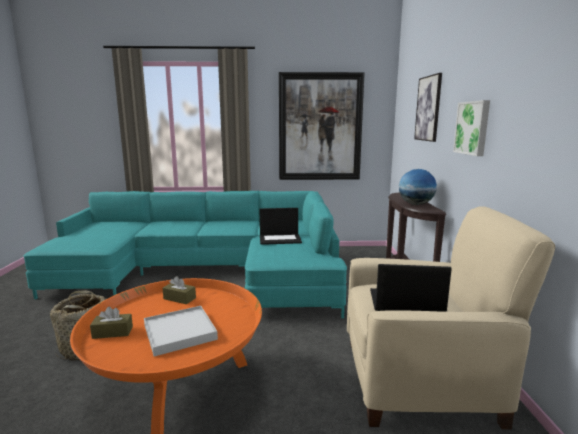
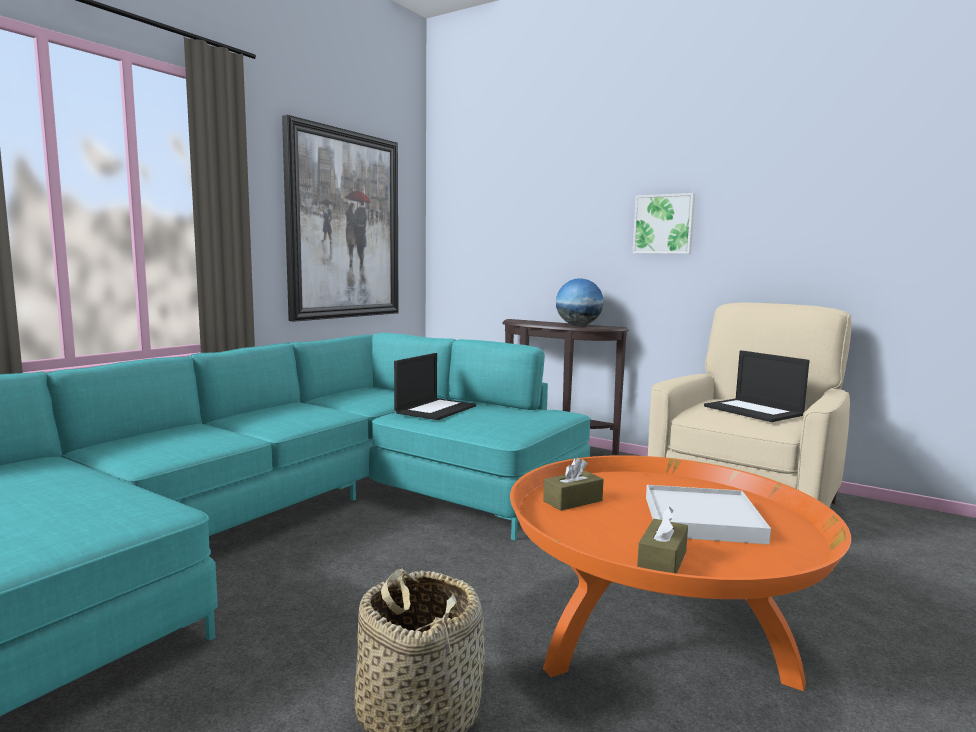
camera: 55 degrees left, 5 degrees down
(405, 302) = (754, 411): laptop -> laptop turned 75 degrees counterclockwise
(428, 108) = (544, 203): picture -> none

